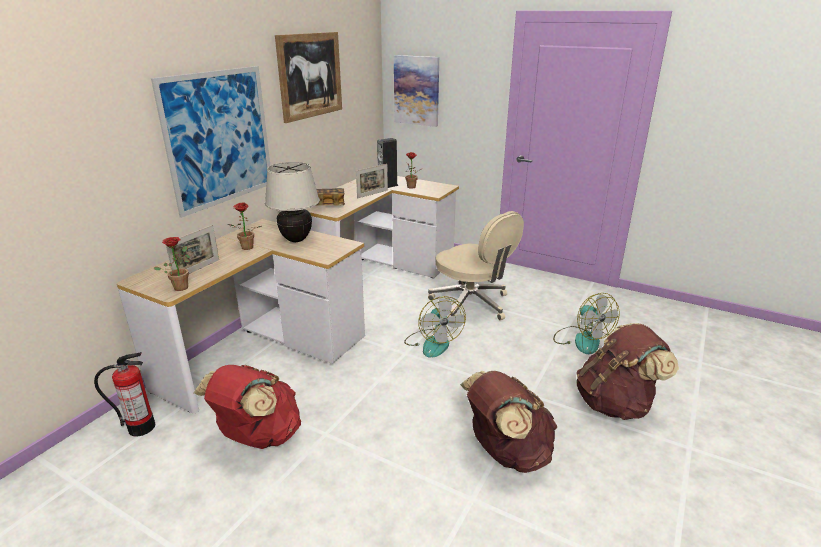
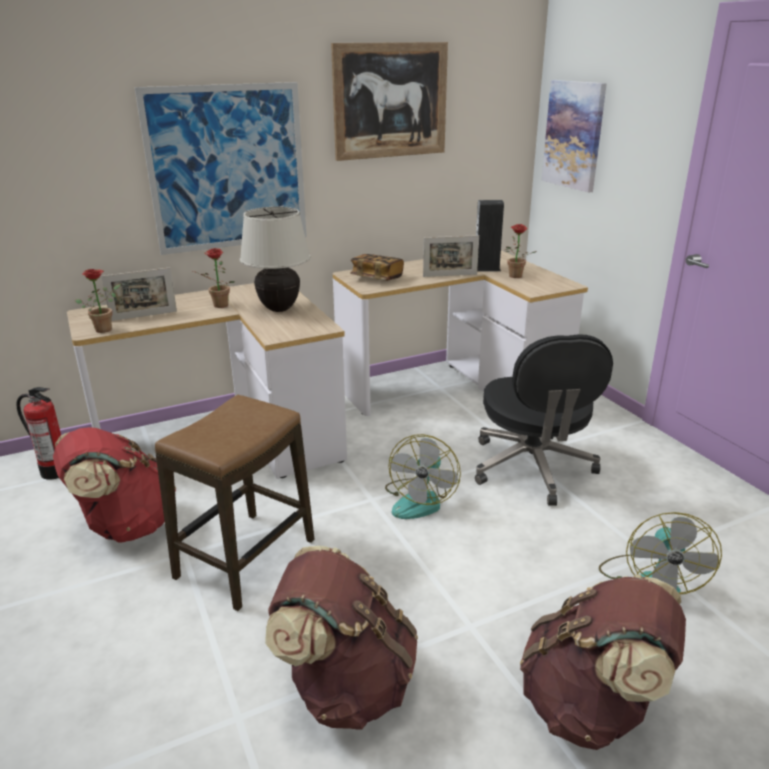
camera: 35 degrees right, 0 degrees up
(370, 418) = (245, 559): none -> stool
(472, 304) = (532, 468): beige office chair -> black office chair

